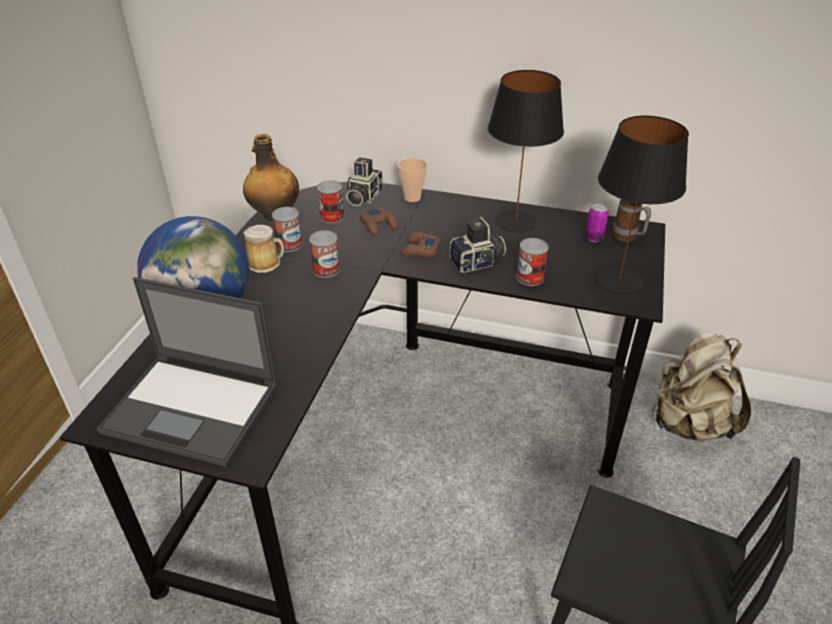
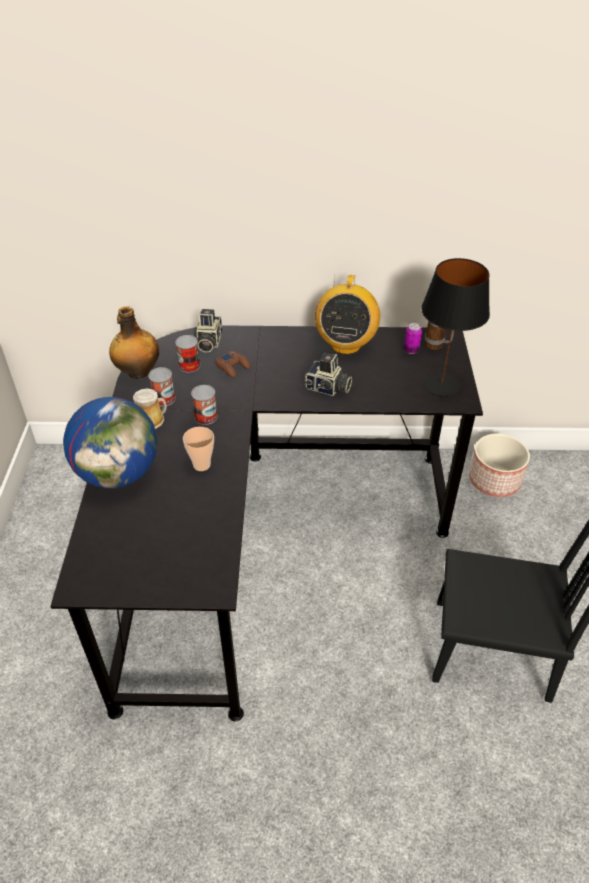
camera: 15 degrees left, 5 degrees up
(193, 408) = (151, 559): laptop -> none
(412, 198) = (251, 336): cup -> cup (201, 465)
(419, 250) = (276, 385): brown game controller -> none
(478, 262) = (328, 388): camera -> camera turned 60 degrees clockwise
(516, 221) = (345, 345): black table lamp -> radio
(530, 277) = (373, 394): can -> none
(688, 423) = (495, 480): beige backpack -> planter

